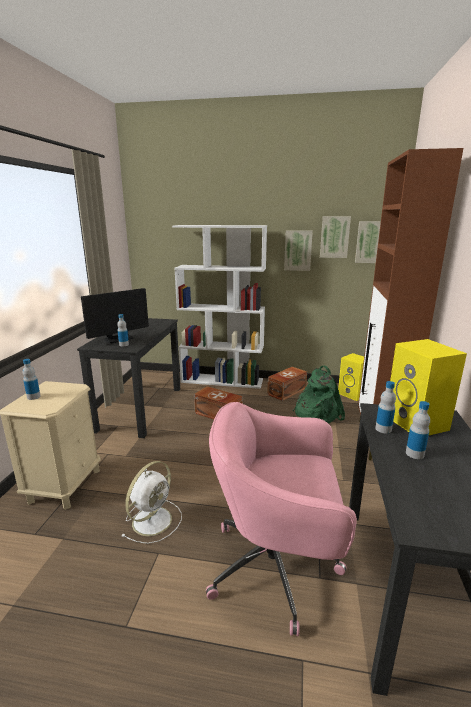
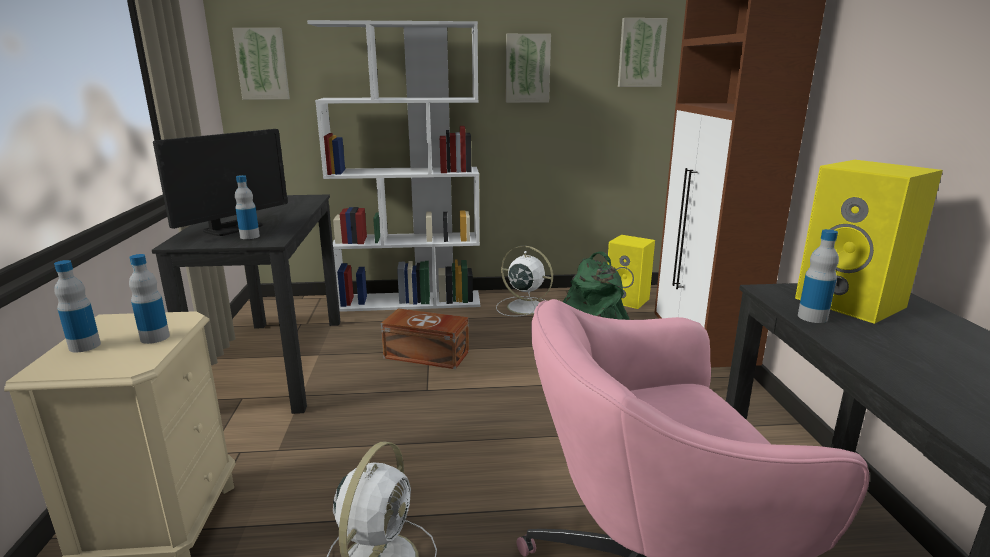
camera: 15 degrees left, 0 degrees up
(286, 391) = (524, 307): brown storage box -> white fan
(334, 237) = (585, 45): picture -> picture (262, 64)
(415, 454) = (895, 347): bottle -> bottle (155, 337)

